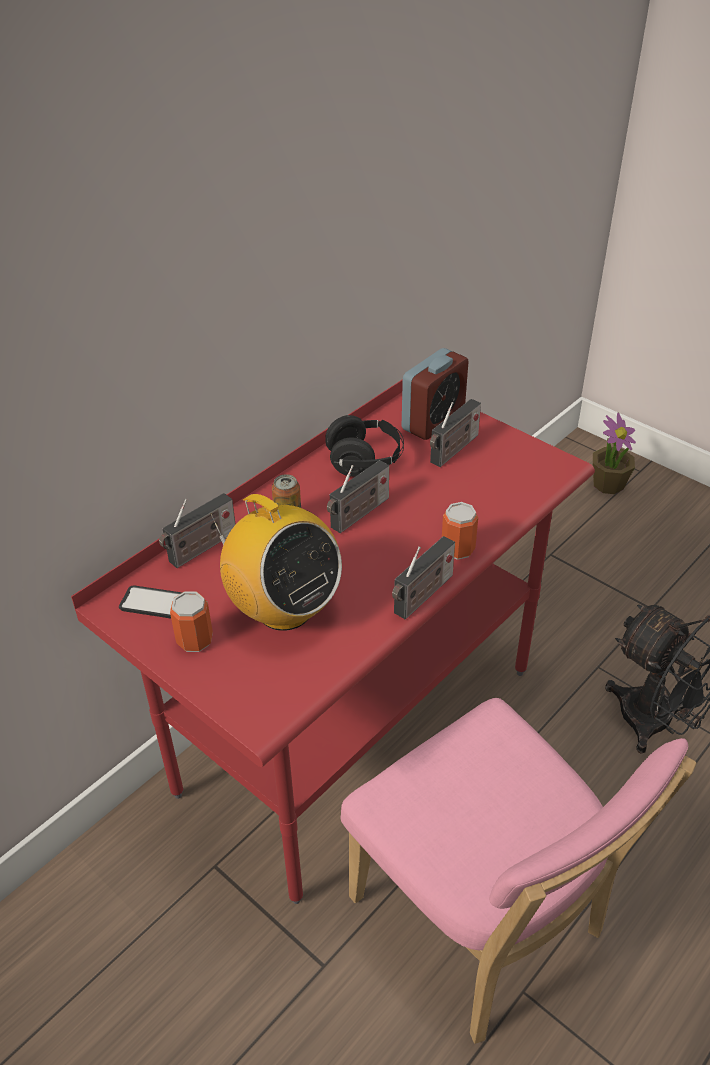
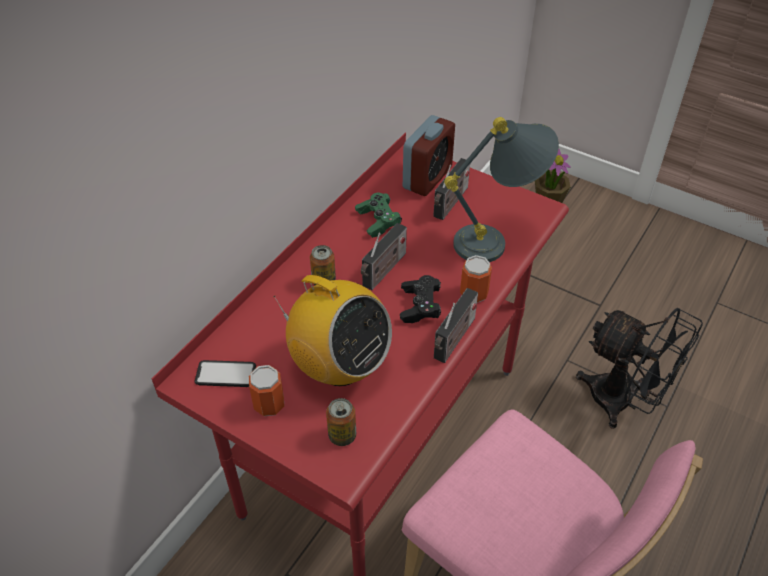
camera: 10 degrees left, 5 degrees up
(200, 549) = (254, 319): radio -> none
(268, 683) = (342, 435): none -> can
(365, 461) = (378, 221): black headphones -> green game controller
(391, 556) = (420, 306): none -> black game controller
(499, 496) = (497, 241): none -> grey table lamp

